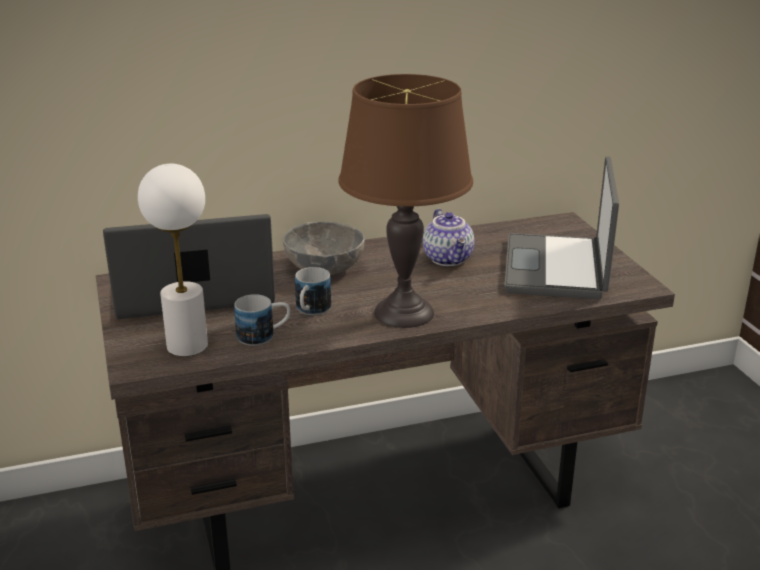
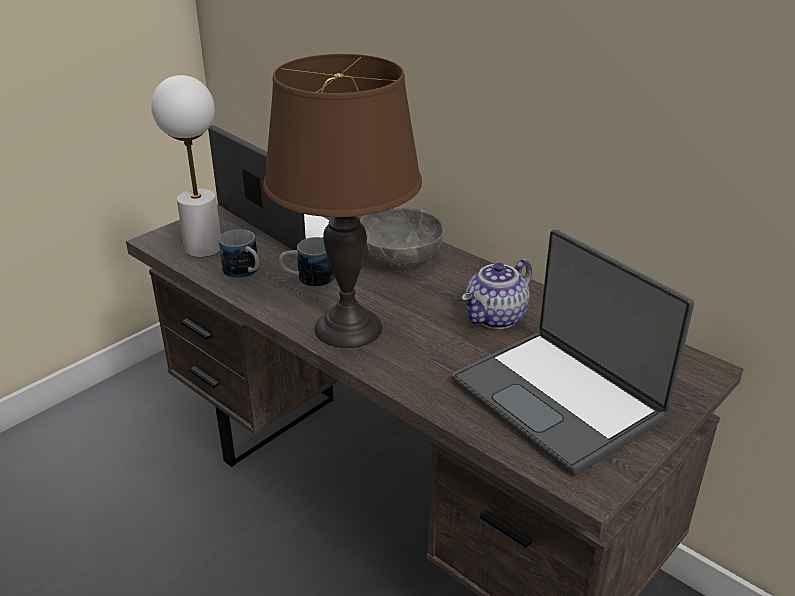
camera: 60 degrees right, 5 degrees up
(558, 268) = (559, 399): laptop -> laptop turned 105 degrees counterclockwise

